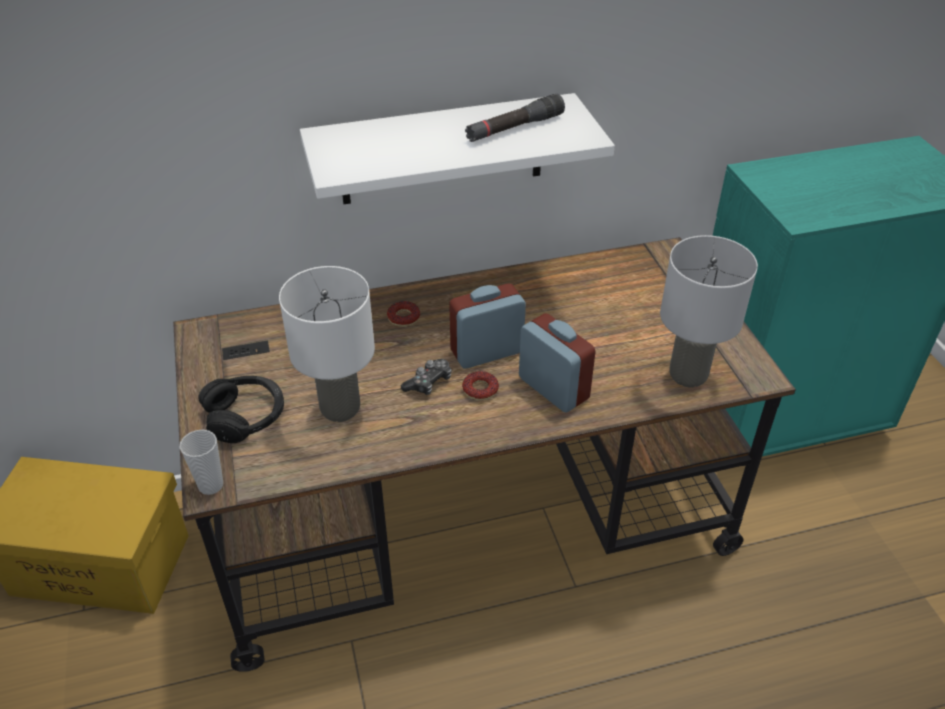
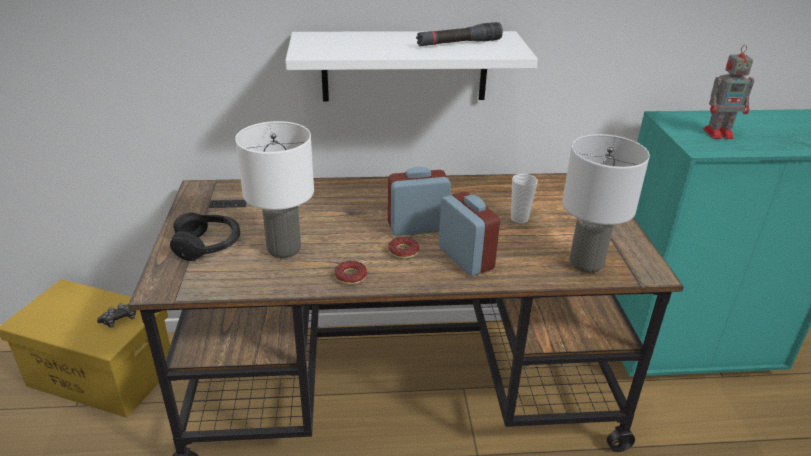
camera: 10 degrees right, 10 degrees down
(211, 485) = (159, 287): cup -> cup (519, 219)
(403, 317) = (358, 198): donut -> donut (351, 276)
(428, 383) = (362, 242): game controller -> game controller (120, 319)
(817, 191) = (719, 133): none -> toy robot

